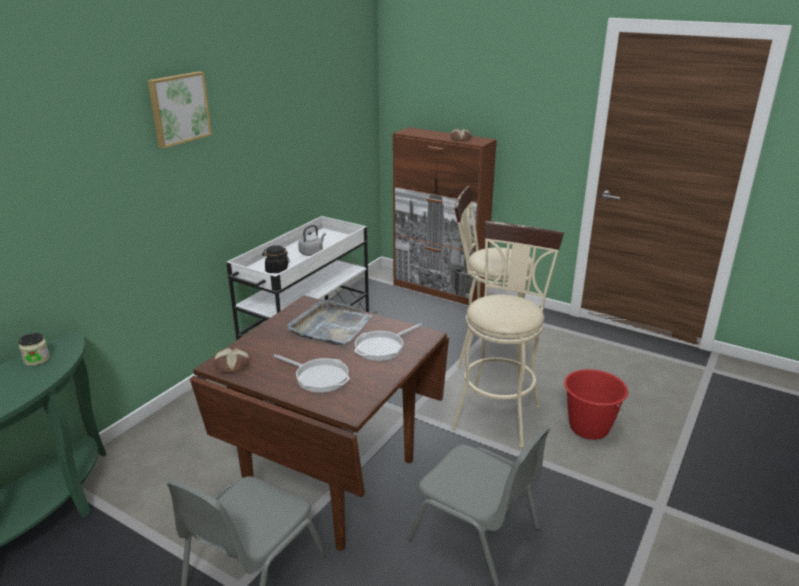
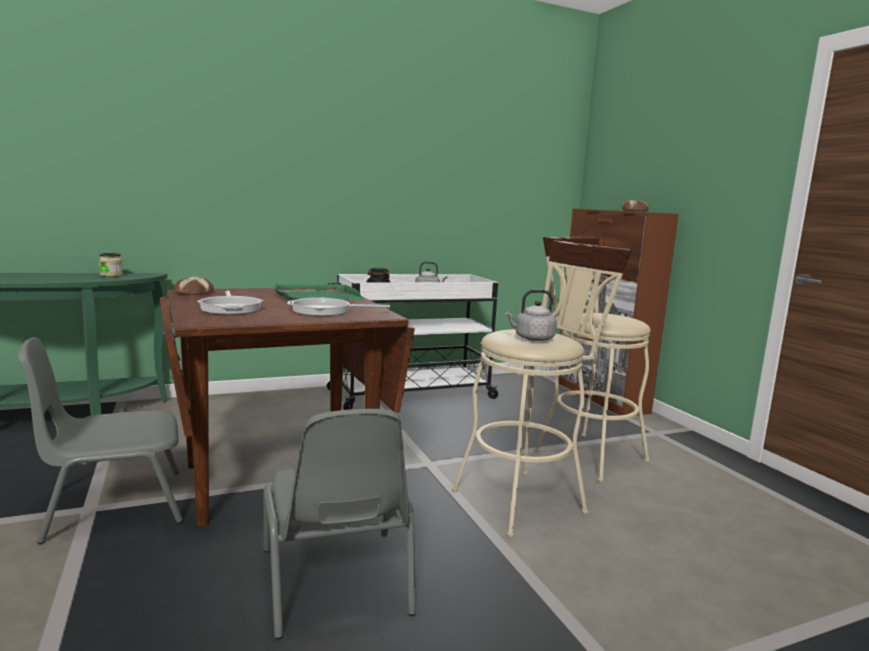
camera: 35 degrees right, 15 degrees down
(178, 108) = (319, 121): picture -> none
(331, 326) = (317, 297): grey tray -> green tray
(512, 312) = (532, 338): none -> grey kettle
(589, 428) = (630, 558): red bucket -> none

